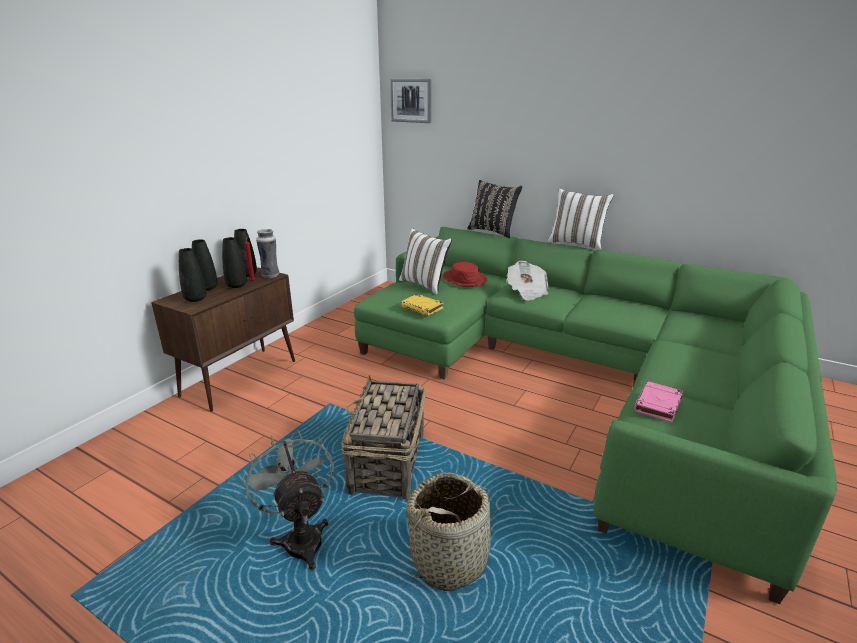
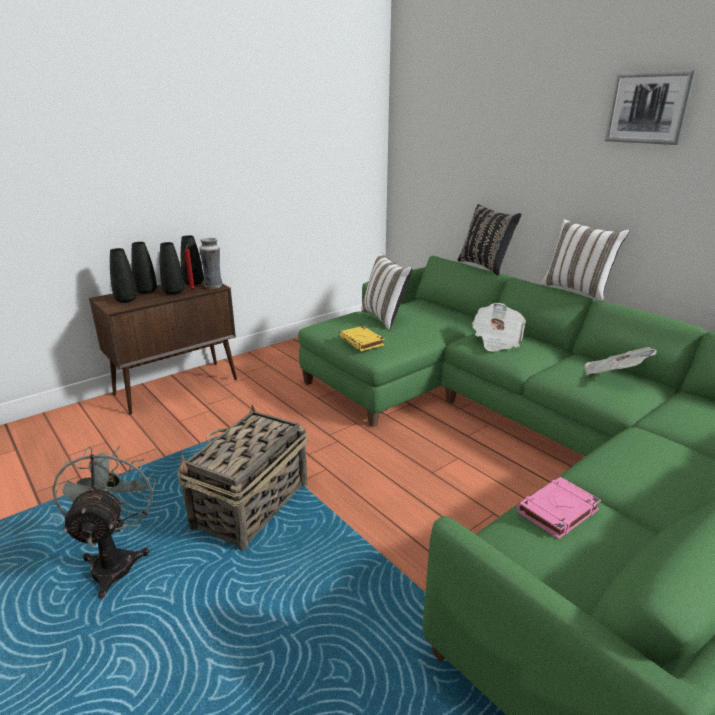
camera: 20 degrees right, 0 degrees up
(411, 100) = (417, 110): picture -> picture (648, 108)
(450, 559) = (240, 632): basket -> none
(465, 279) = (434, 317): red hat -> none
(625, 306) = (613, 375): none -> newspaper

